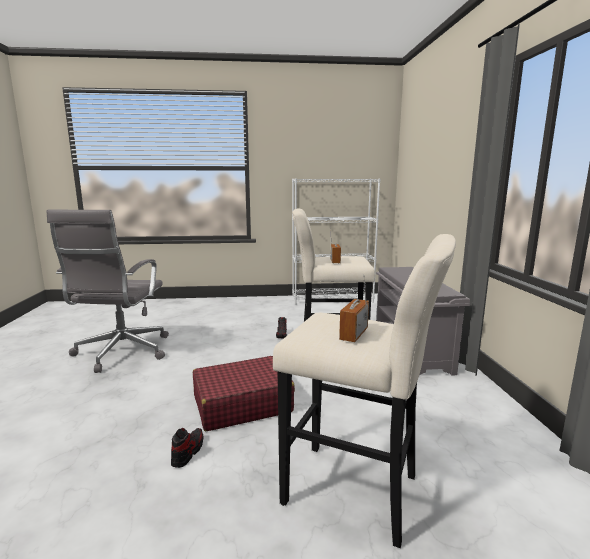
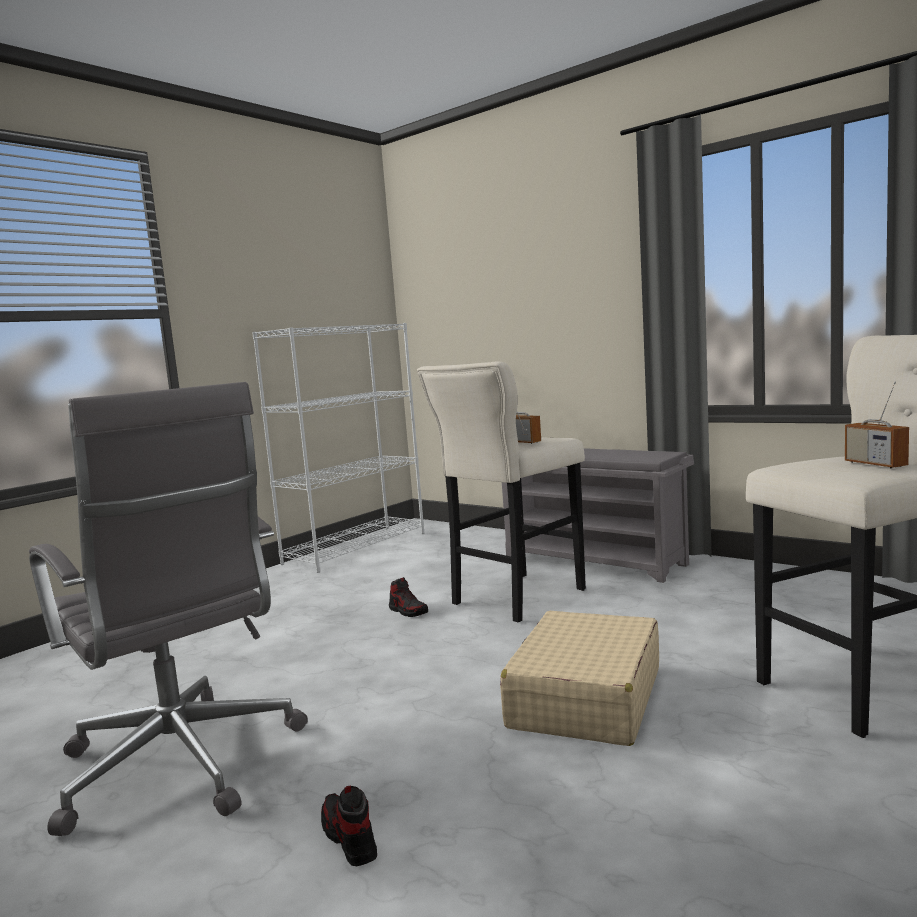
camera: 45 degrees left, 5 degrees down
(188, 452) = (674, 775): shoe -> shoe (349, 838)
(242, 404) = (585, 698): red suitcase -> beige suitcase

